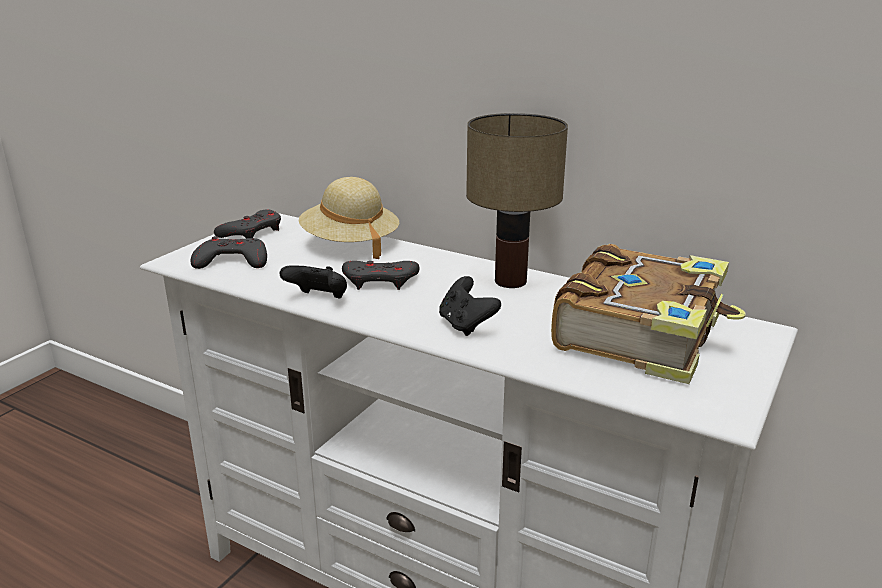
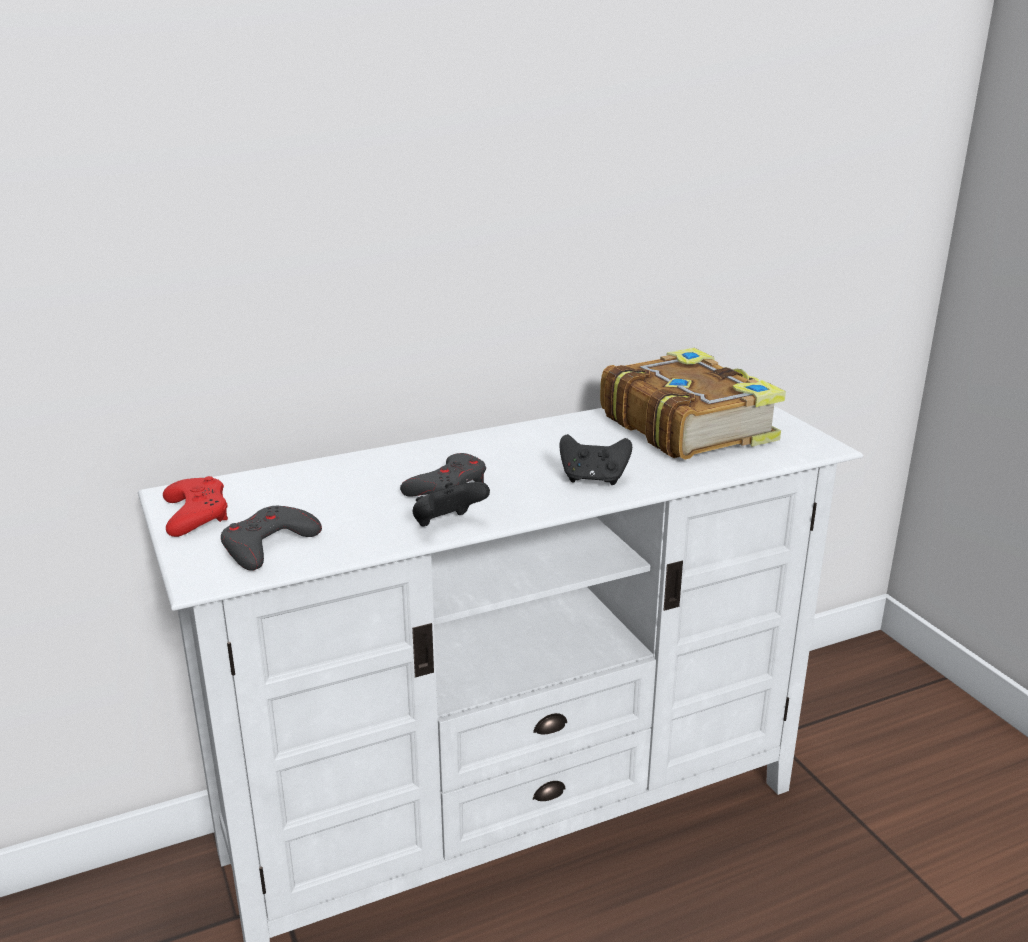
camera: 55 degrees left, 0 degrees up
(252, 232) = (196, 514): grey game controller -> red game controller
(350, 244) = (331, 474): beige hat -> none
(509, 281) = (532, 436): table lamp -> none

